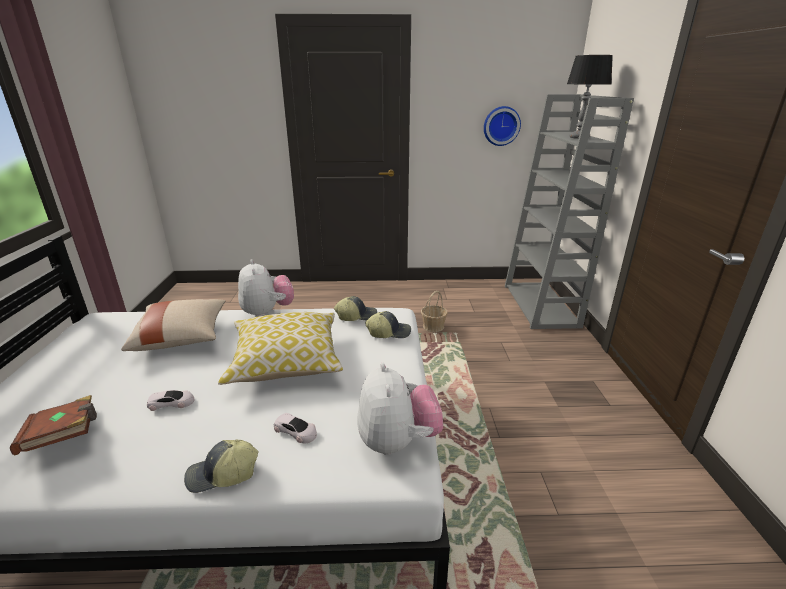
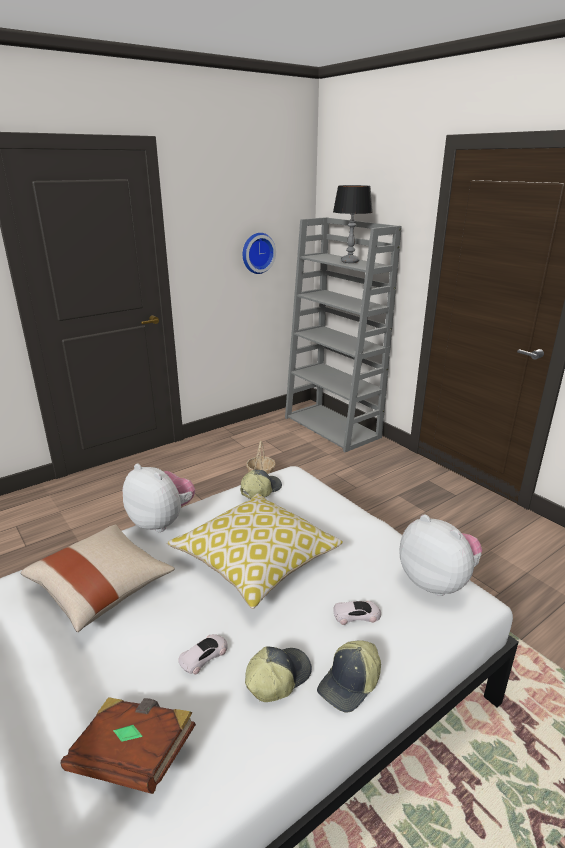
camera: 35 degrees left, 0 degrees up
(389, 332) = (310, 495): cap -> cap (277, 677)

